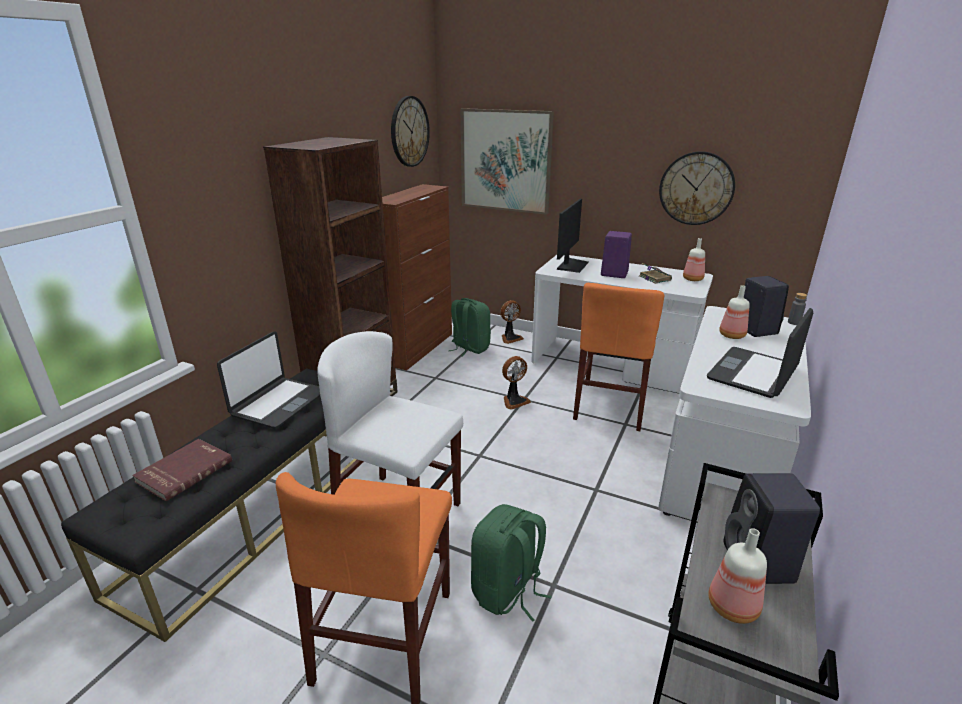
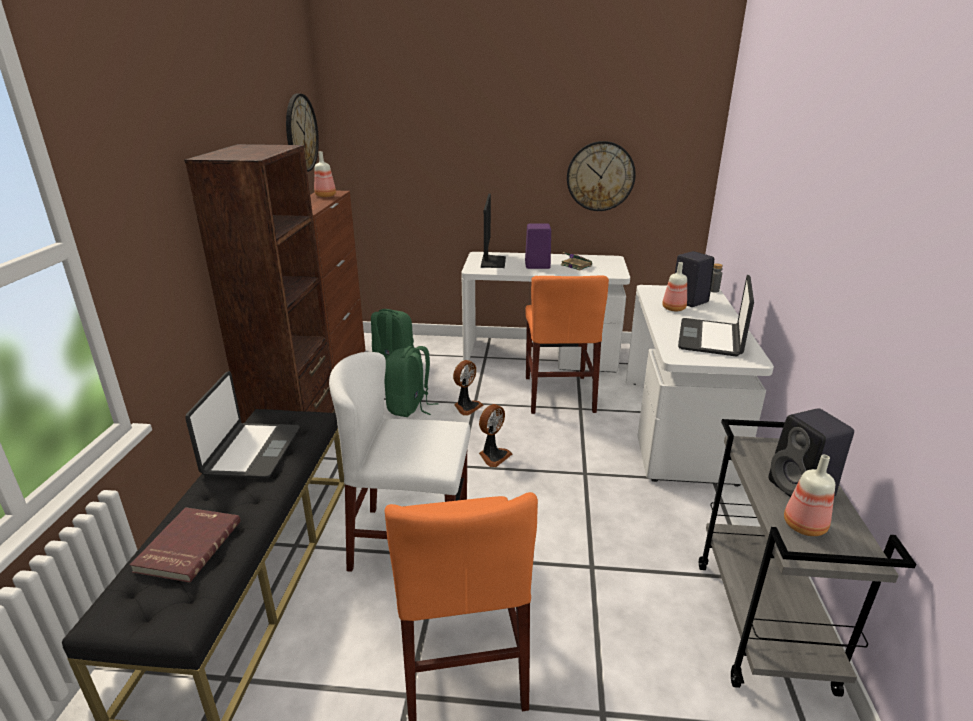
camera: 20 degrees left, 0 degrees up
(505, 161) = (404, 159): picture -> none
(507, 591) = (554, 584): green backpack -> green backpack (409, 407)
(510, 338) = (429, 345): fan -> fan (493, 456)
(692, 279) = (609, 262): bottle -> bottle (325, 196)

